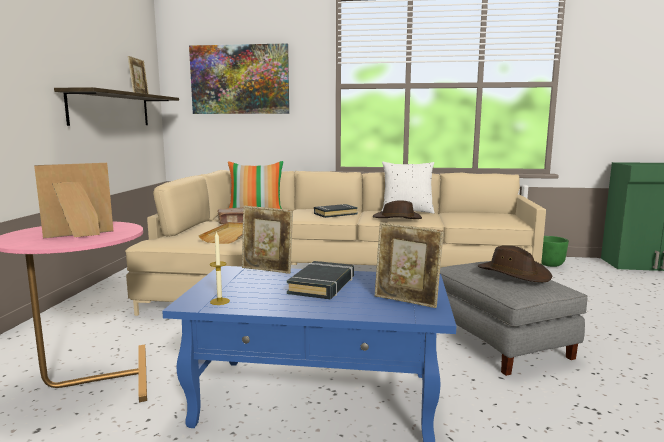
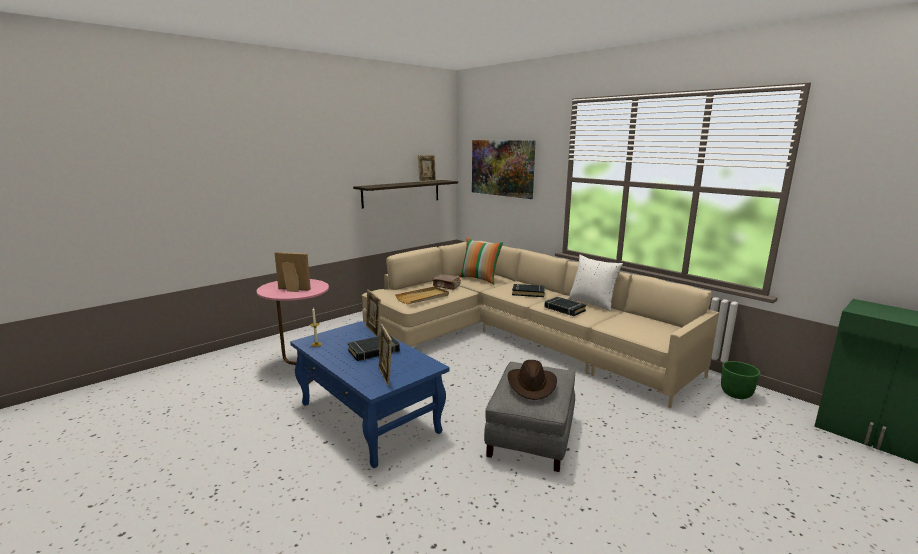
camera: 40 degrees right, 5 degrees up
(397, 218) = (564, 309): brown hat -> black book

